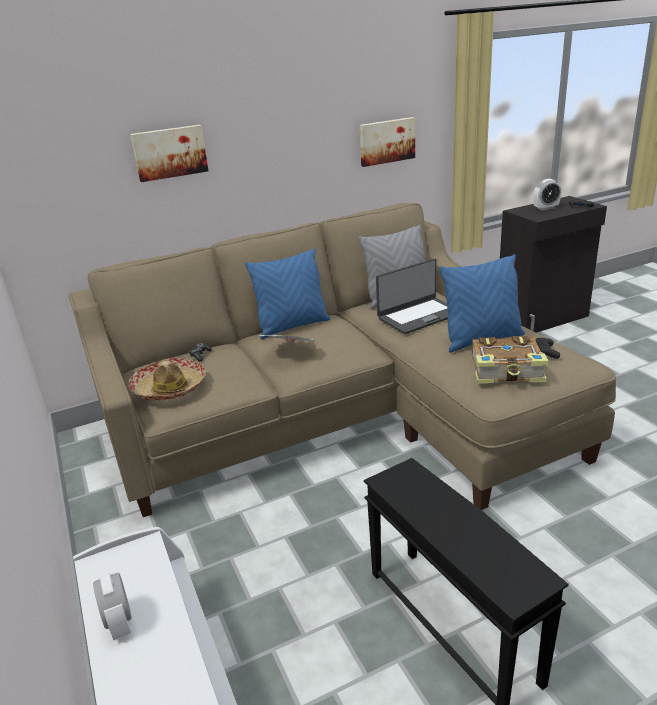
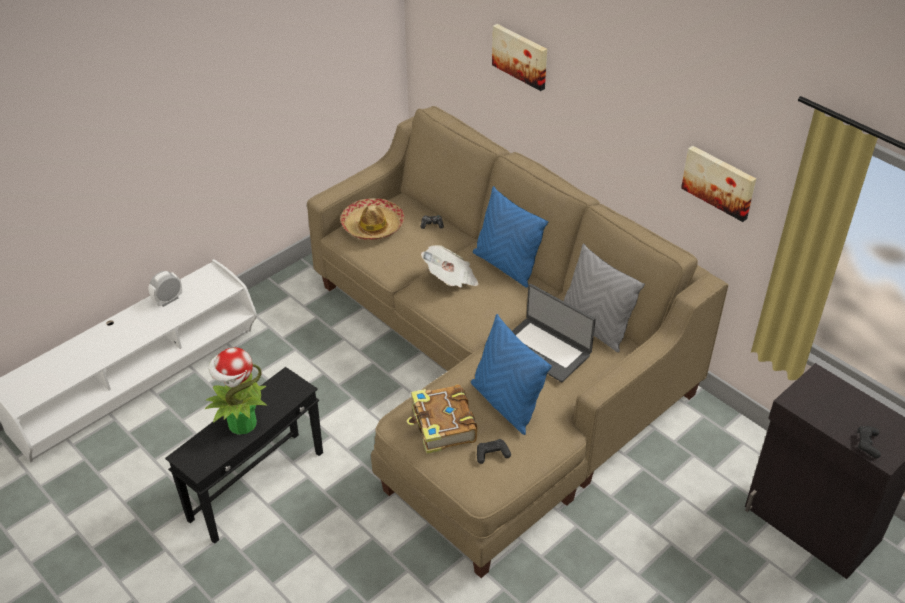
camera: 70 degrees right, 15 degrees up
(458, 528) = (241, 424): none -> potted plant
(546, 208) = (845, 407): alarm clock -> none

